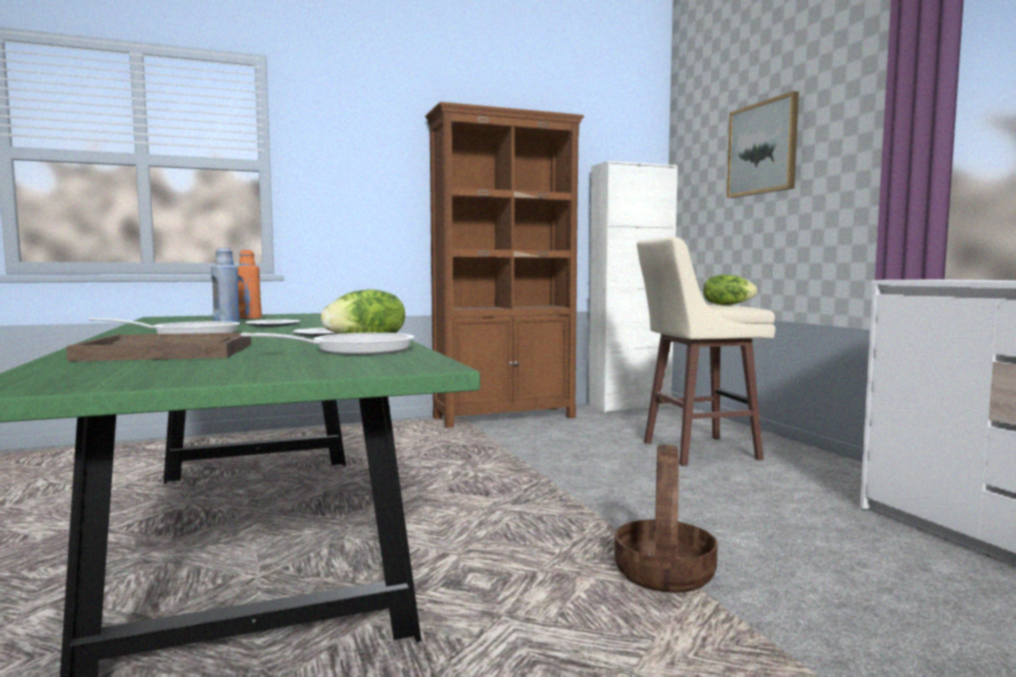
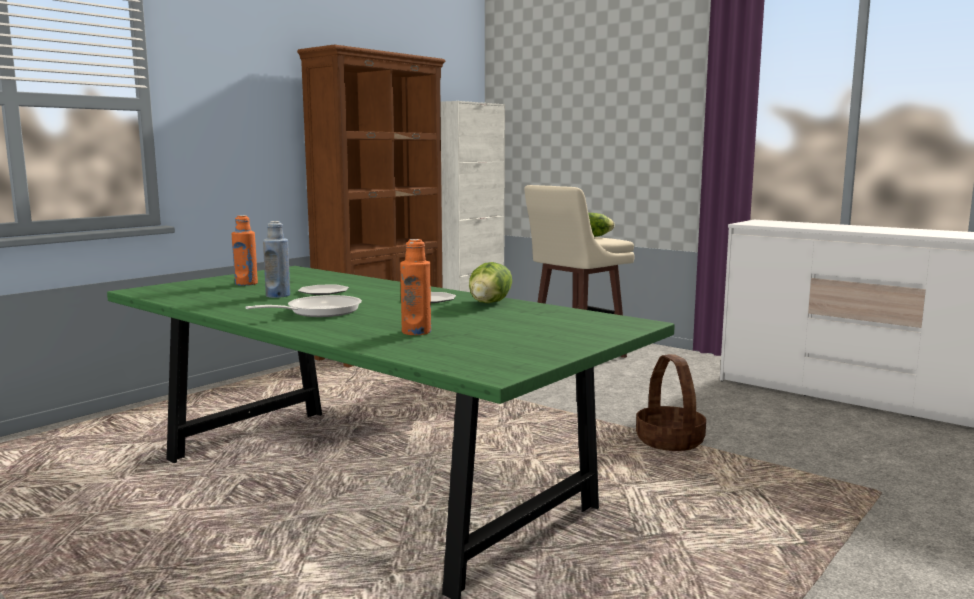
camera: 30 degrees left, 5 degrees up
(168, 352) = (416, 332): brown tray -> orange bottle
(354, 350) = (533, 314): frying pan -> none
(763, 148) = (591, 101): picture -> none

